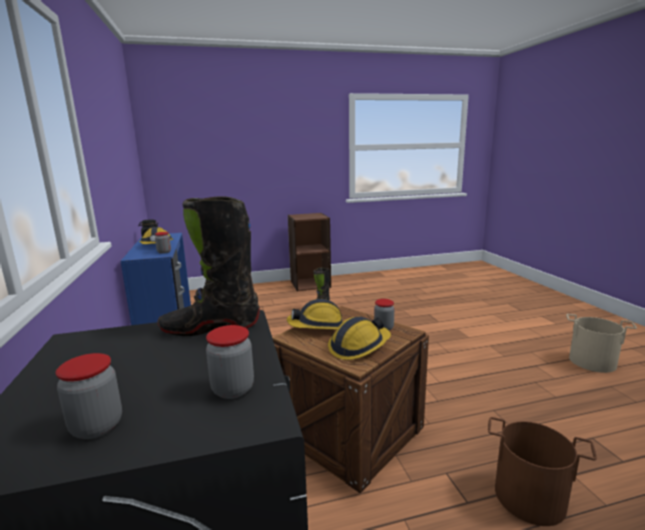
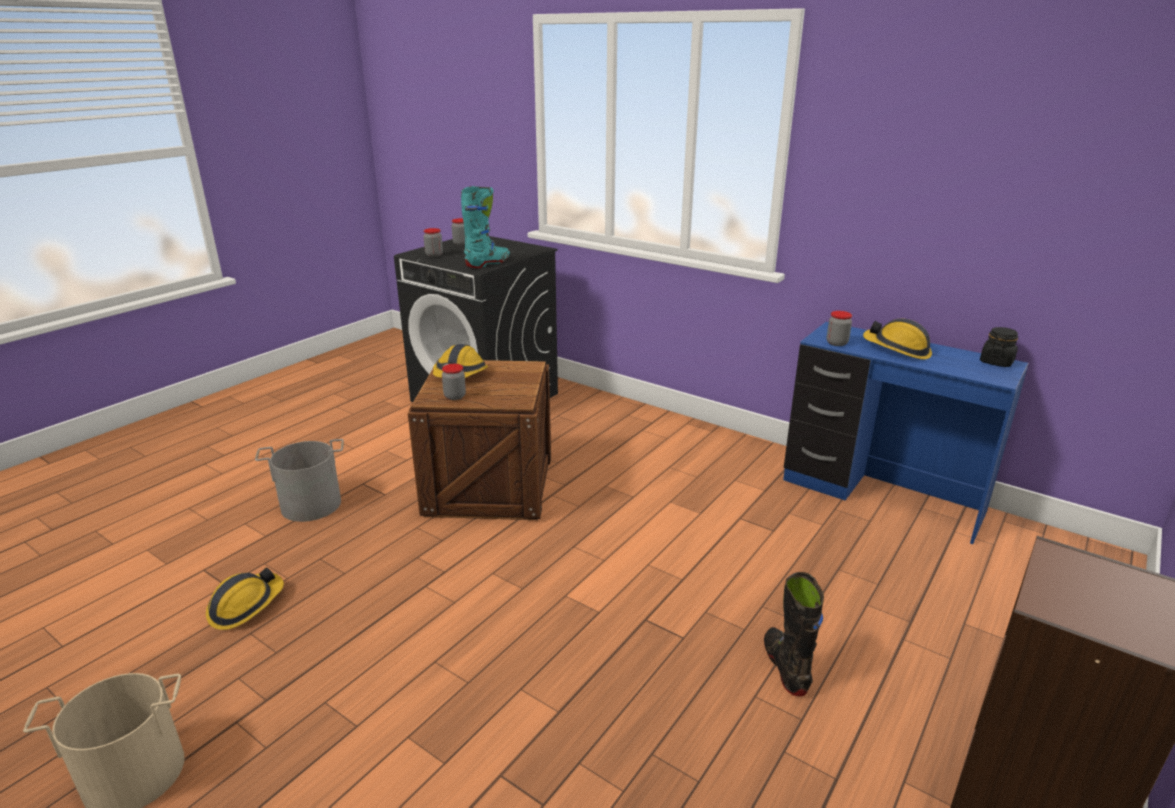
camera: 140 degrees right, 10 degrees up
(211, 328) = (488, 263): black boot -> turquoise boot
(317, 326) = (521, 379): hard hat -> hard hat (245, 606)
(529, 497) = (311, 504): brown bucket -> grey bucket

